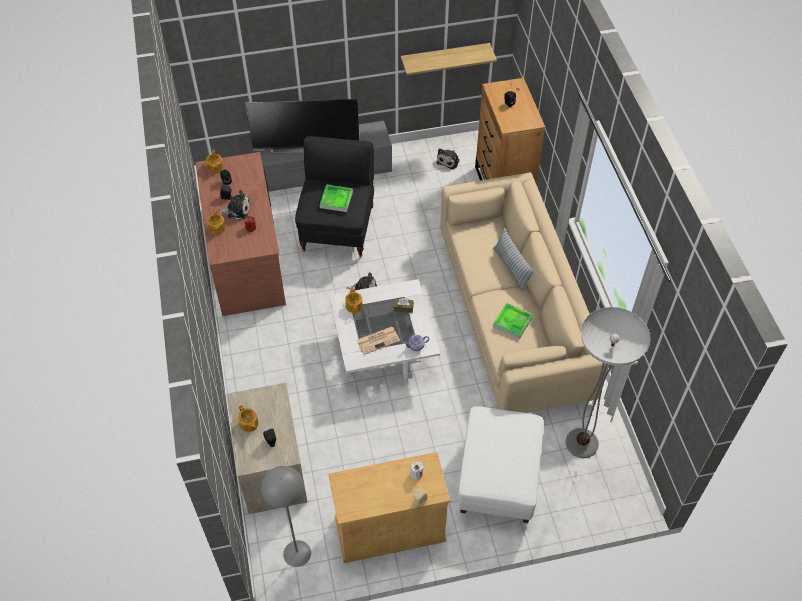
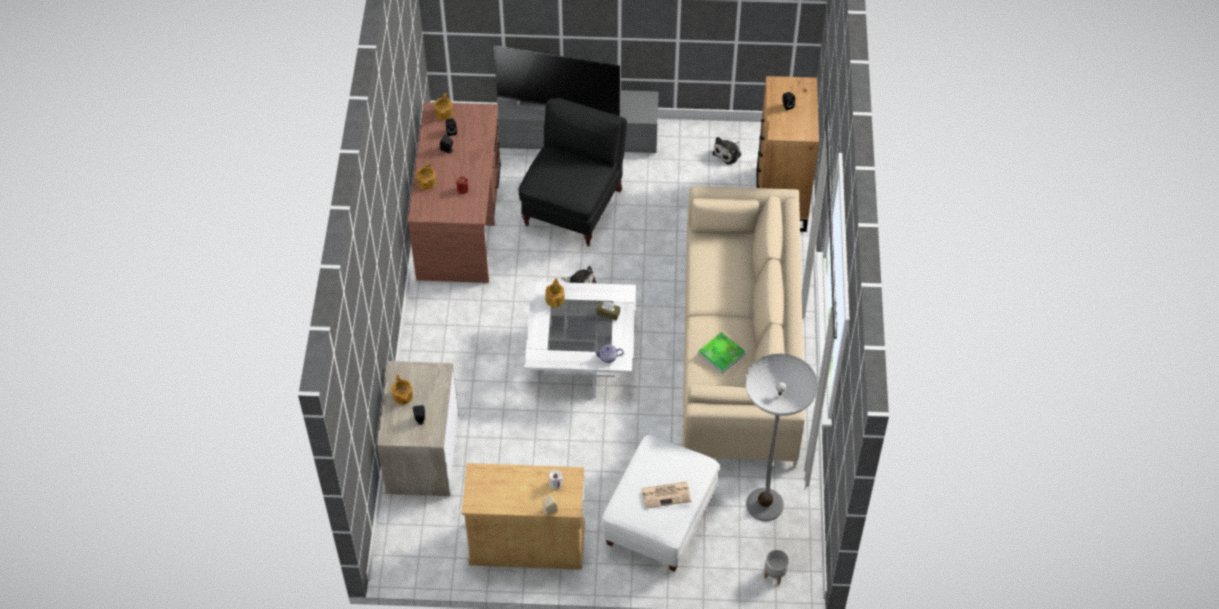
camera: 15 degrees right, 0 degrees up
(237, 210) = (454, 166): plush toy -> none
(297, 553) = (424, 544): grey floor lamp -> none
(336, 200) = (569, 176): tray -> none
(378, 340) = (569, 342): newspaper -> newspaper (666, 494)
(445, 58) = (736, 35): shelf -> none
(511, 268) = (742, 295): pillow -> none
(612, 503) = (774, 574): none -> grey planter

